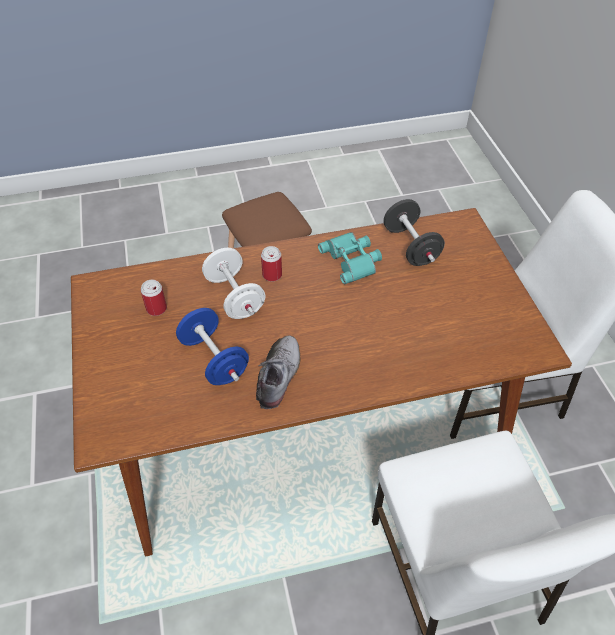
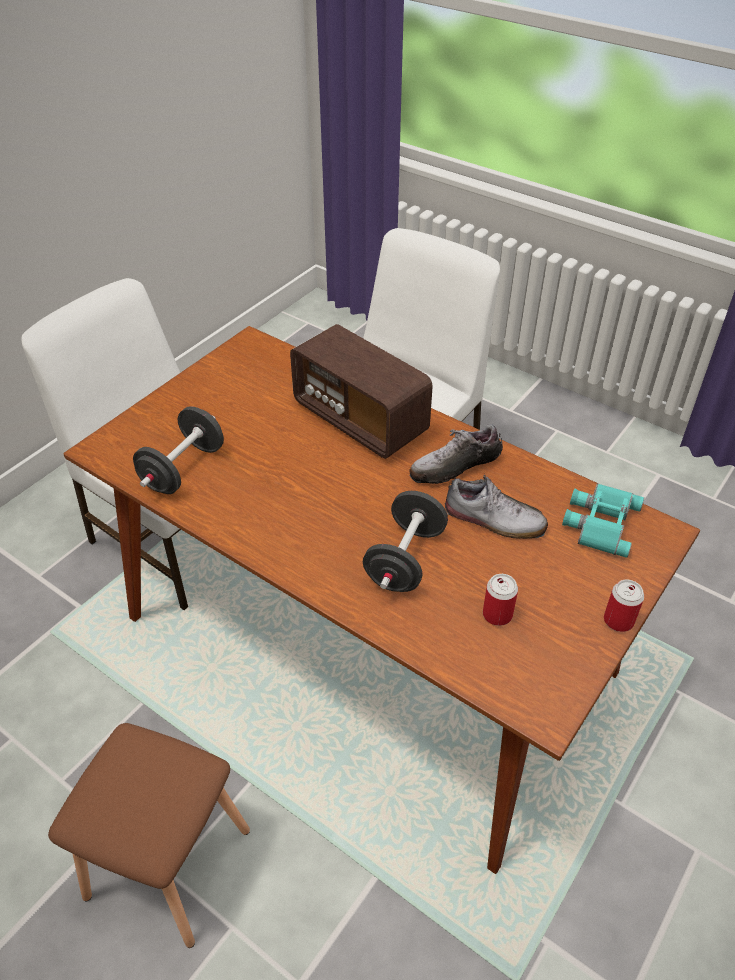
camera: 130 degrees left, 5 degrees down
(214, 359) = (494, 519): blue dumbbell -> shoe
(235, 297) = (405, 559): white dumbbell -> black dumbbell
(272, 275) = (340, 551): can -> can (618, 620)
(352, 260) = (249, 501): turquoise binoculars -> turquoise binoculars (599, 522)
(379, 356) = (360, 419): none -> radio

